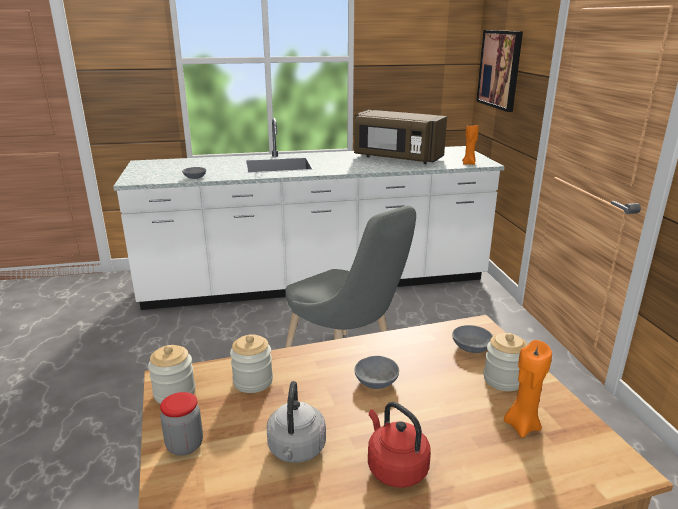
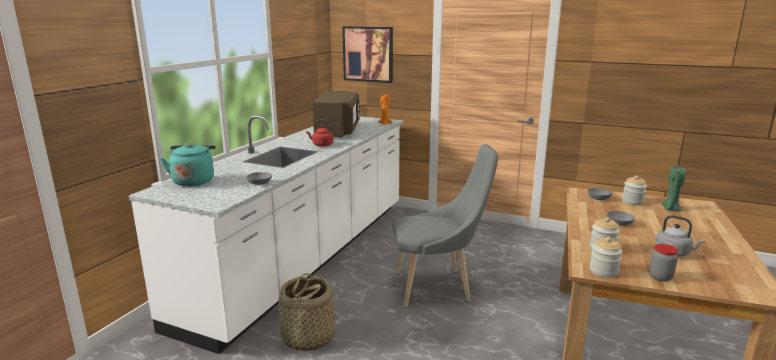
camera: 55 degrees left, 5 degrees down
(178, 163) = (194, 181): none -> turquoise kettle
(188, 335) = (307, 338): none -> basket
(395, 467) = (694, 237): red kettle -> red kettle (321, 145)
(396, 158) = (337, 131): brown microwave -> brown microwave turned 60 degrees counterclockwise
(522, 425) = (670, 209): orange candle -> green candle

